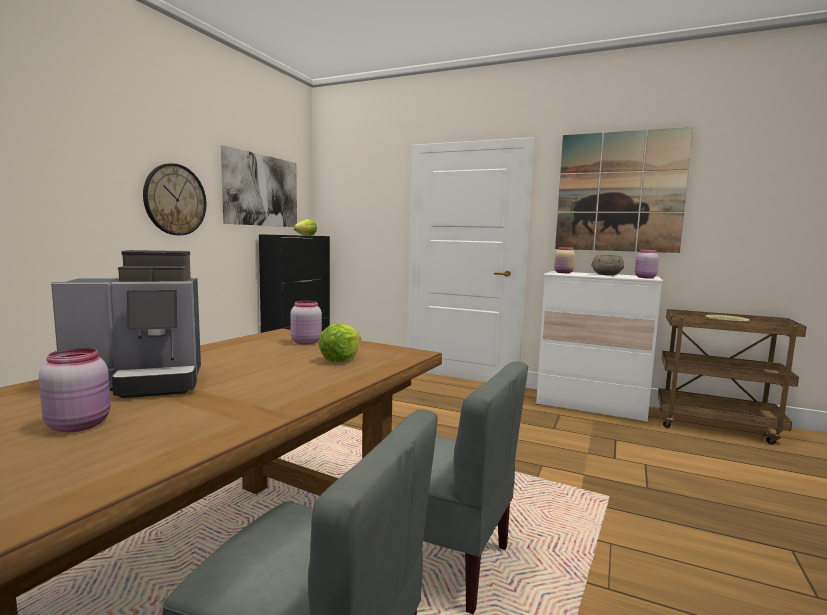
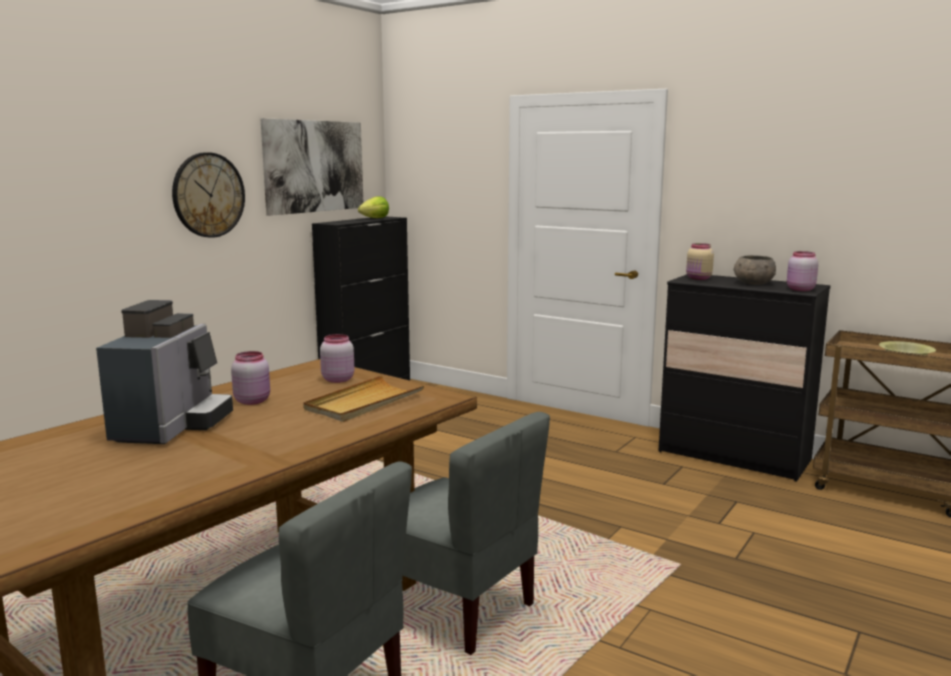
camera: 10 degrees right, 5 degrees up
(80, 424) = (123, 463): pink jar -> pink jar (253, 401)
(143, 383) = (172, 426): coffee machine -> coffee machine turned 75 degrees counterclockwise
(341, 359) = (364, 403): lettuce -> beige tray
(590, 405) = (733, 456): white dresser -> black dresser
(619, 192) = (780, 167): picture -> none

